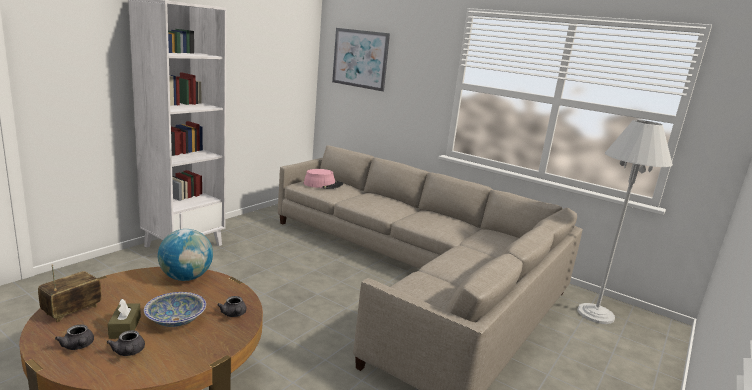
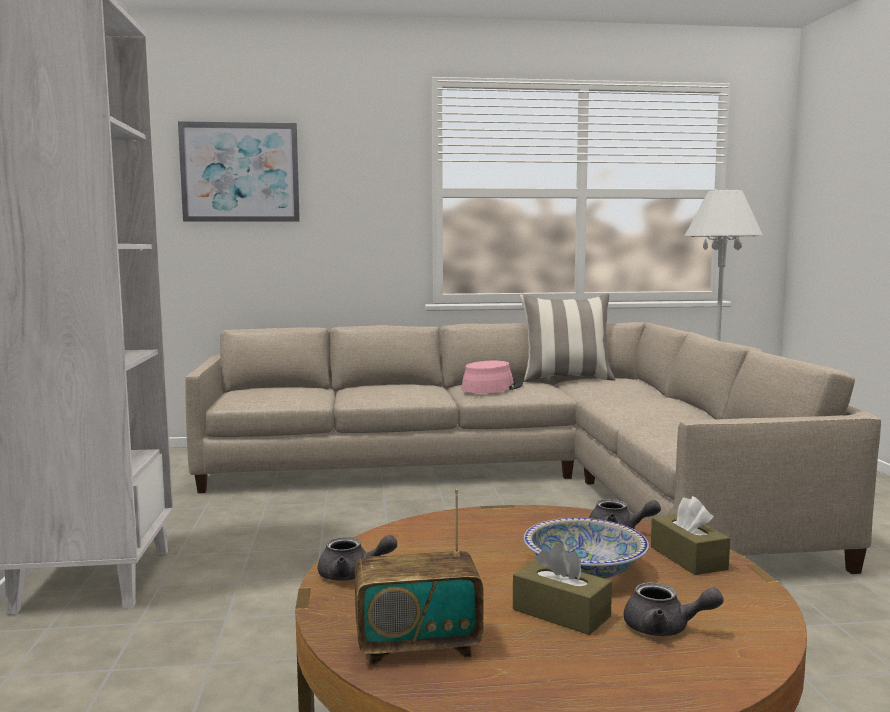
camera: 40 degrees left, 10 degrees down
(72, 311) = (417, 646): radio -> radio turned 90 degrees counterclockwise
(78, 346) = (588, 668): grey teapot -> grey teapot (352, 575)
(186, 277) = (432, 532): globe -> none
(218, 338) = (688, 558): none -> brown tissue box
(323, 184) = (268, 392): pink hat -> pink hat (491, 387)
(489, 228) = (566, 379): none -> pillow

